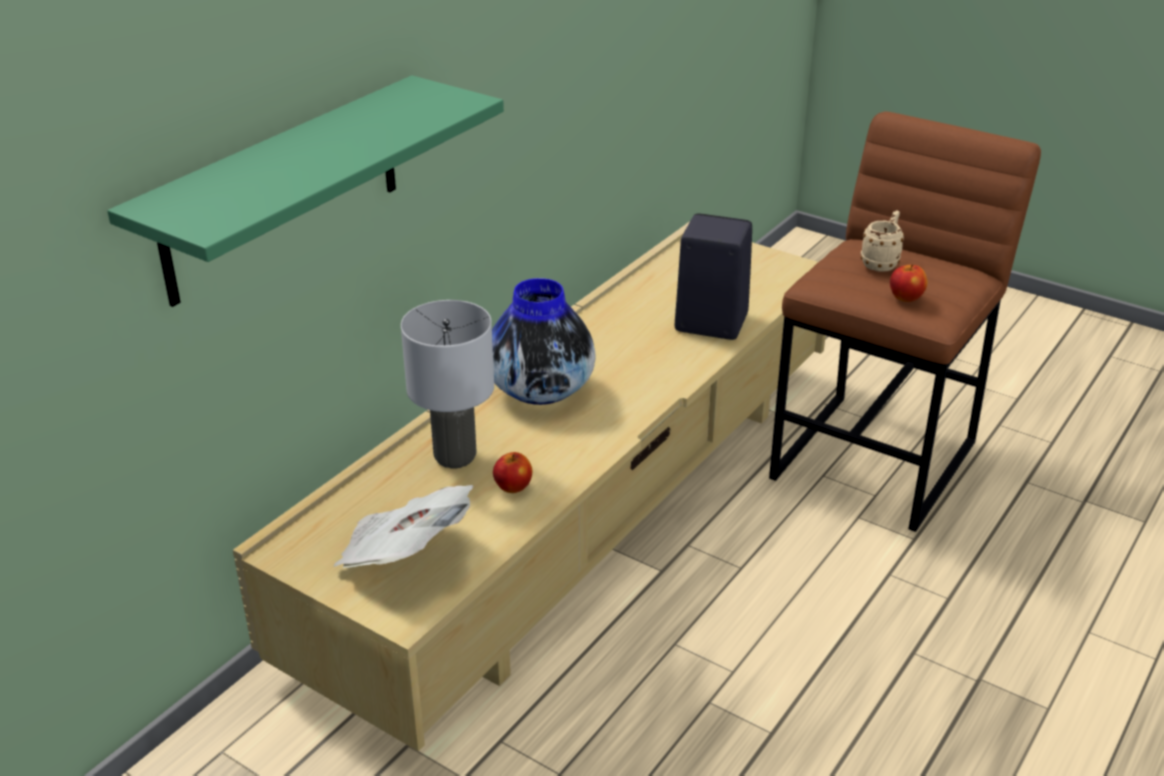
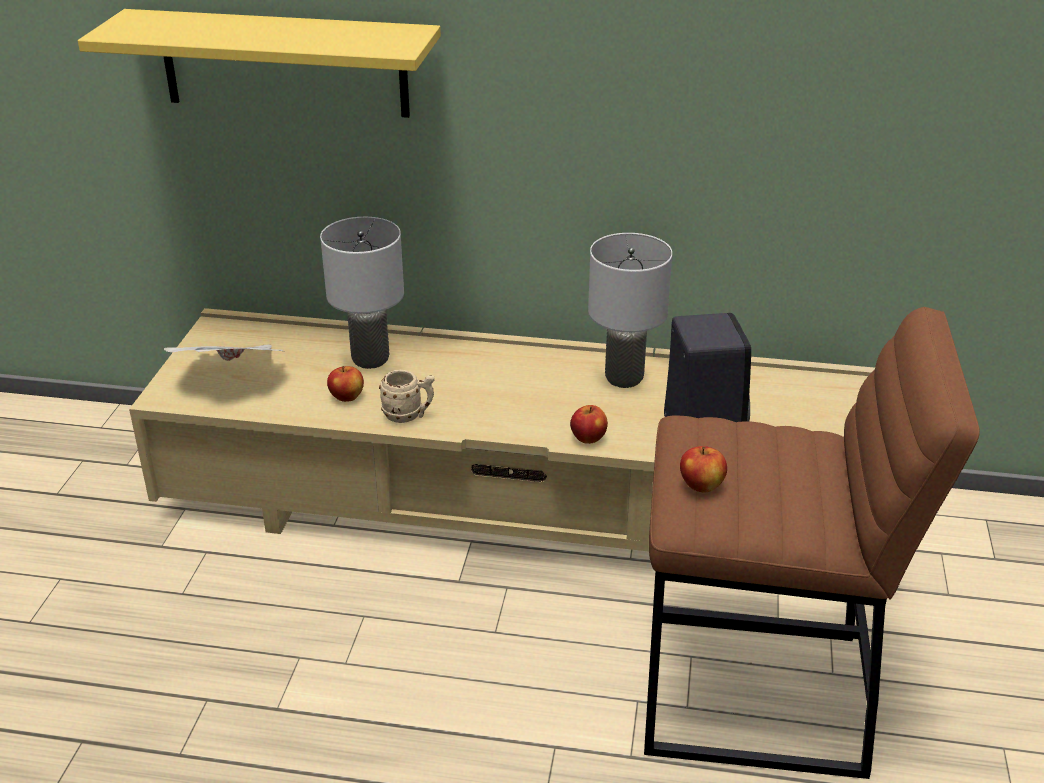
camera: 65 degrees right, 0 degrees up
(283, 189) = (284, 63): green shelf -> yellow shelf
(540, 391) = (497, 371): vase -> none
(605, 332) = (625, 378): none -> white table lamp
(682, 374) = (588, 438): none -> apple
(881, 263) = (772, 456): beige mug -> beige mug (409, 415)

